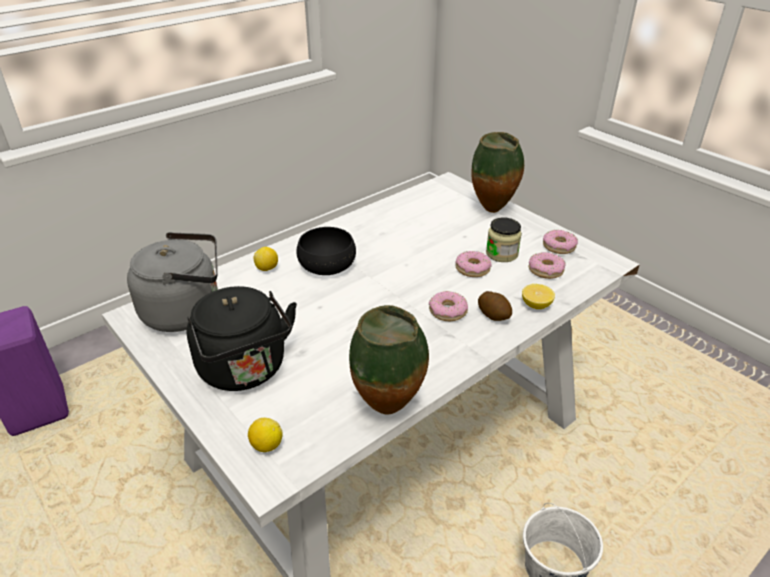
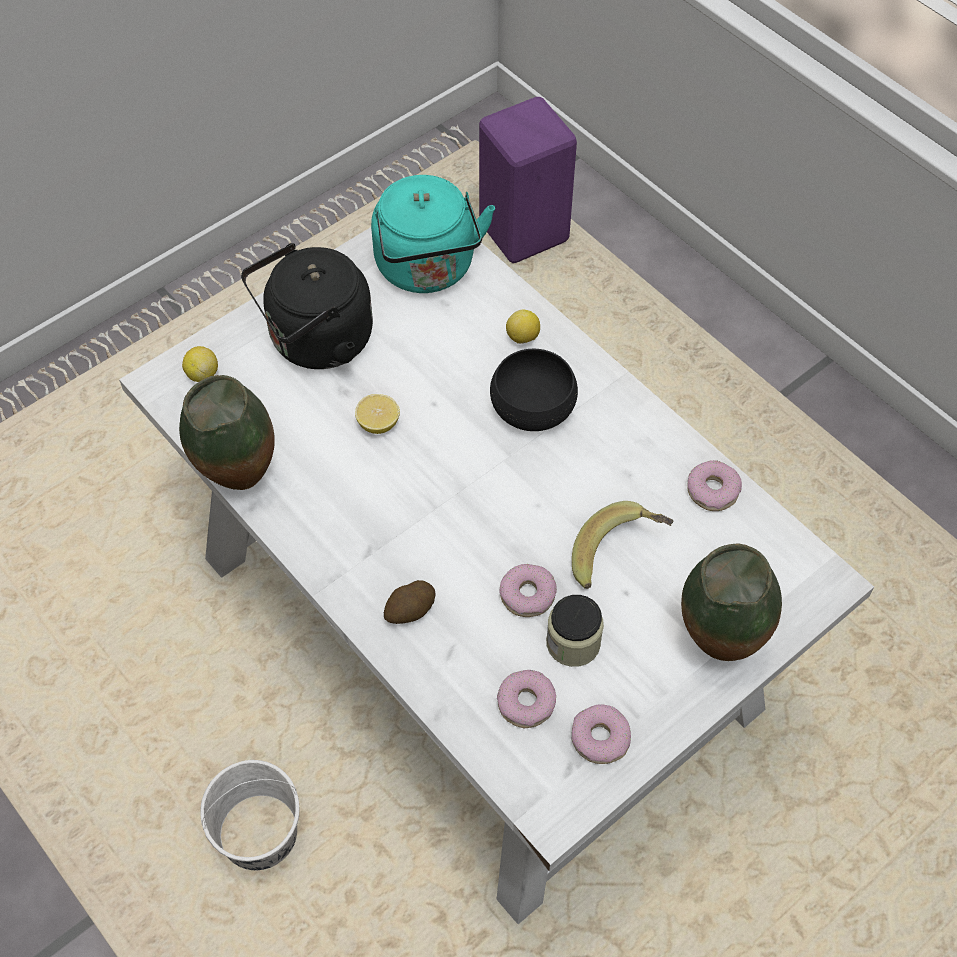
camera: 90 degrees right, 20 degrees up
(187, 311) = (428, 269): grey kettle -> turquoise kettle
(441, 237) = (619, 556): none -> banana
(448, 311) = (420, 553): donut -> donut (712, 491)
(536, 305) = (432, 671): lemon -> lemon (378, 423)

